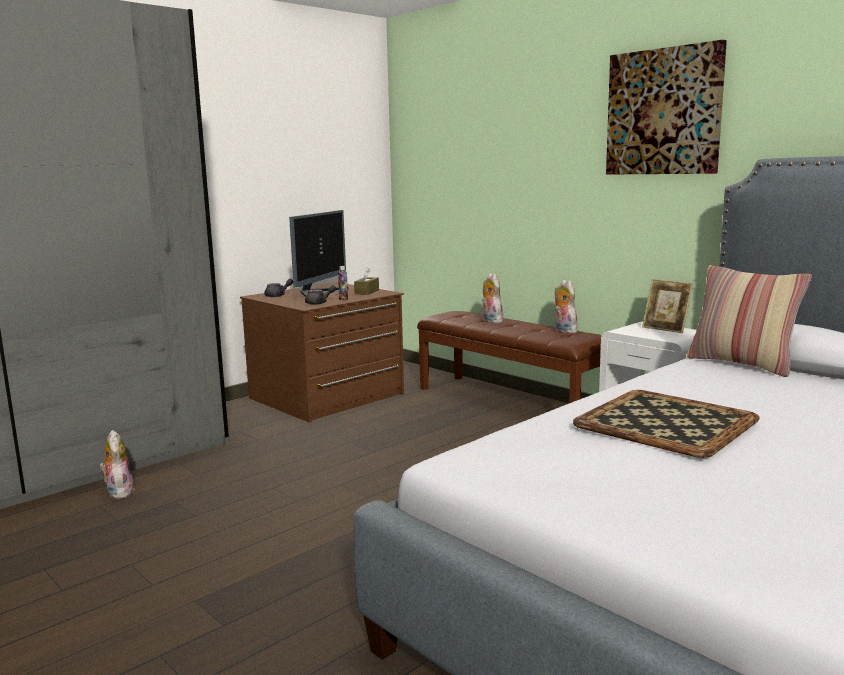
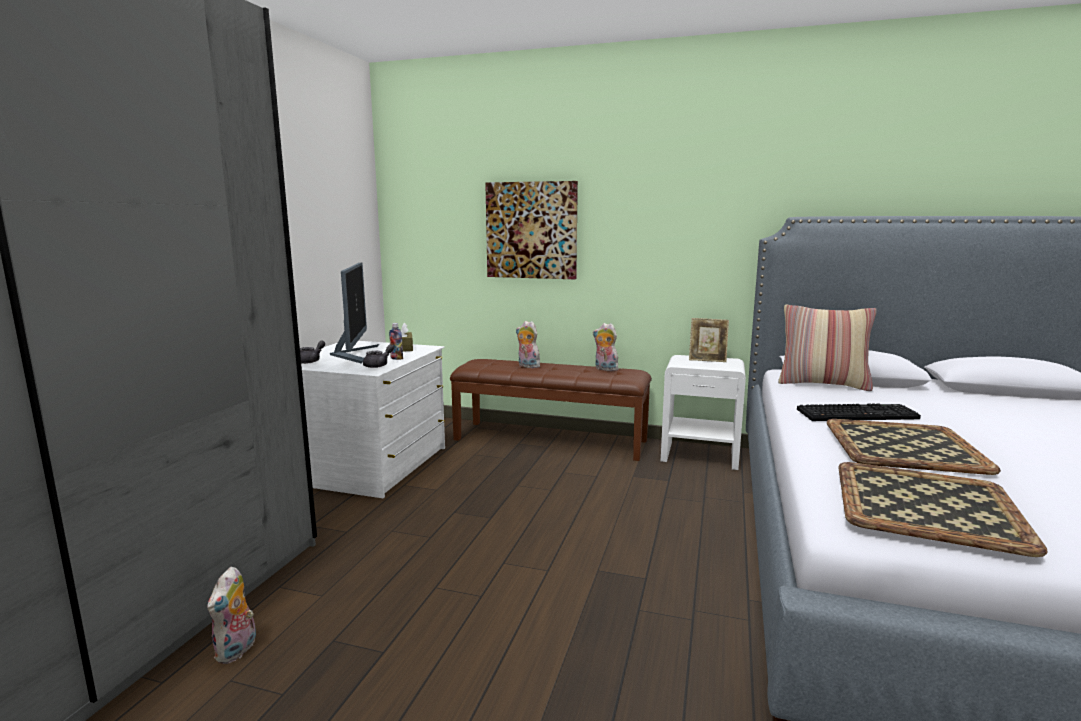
camera: 30 degrees left, 0 degrees up
(118, 492) = (237, 651): plush toy -> plush toy turned 120 degrees counterclockwise
(328, 396) = (368, 464): brown dresser -> white dresser
(555, 462) = (928, 505): none -> tray
(664, 112) = (693, 175): picture -> picture (531, 230)
(701, 393) = (857, 414): none -> keyboard

